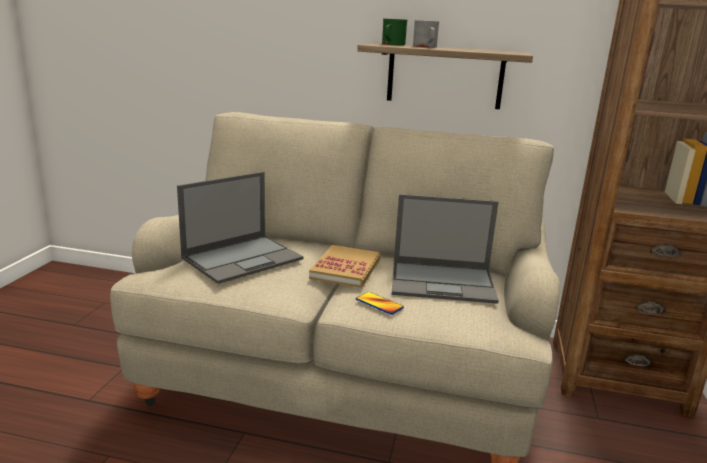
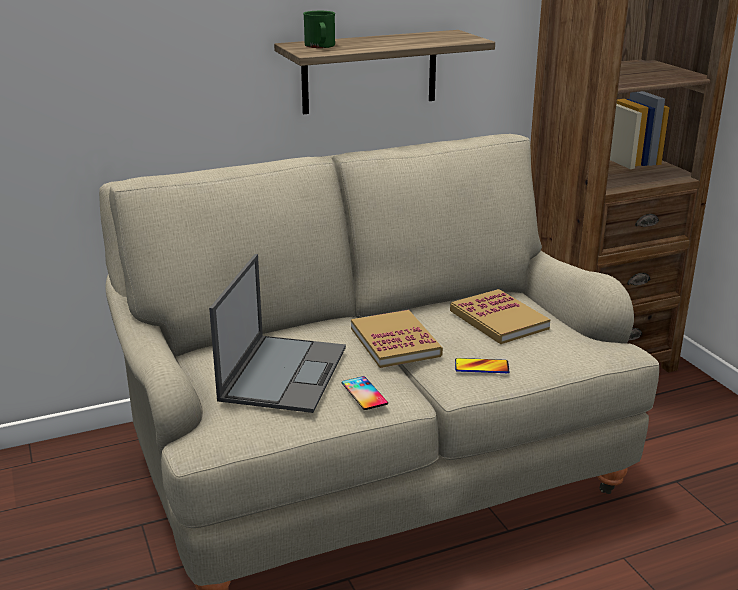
camera: 35 degrees left, 5 degrees up
(270, 287) = (364, 393): none -> phone
(426, 47) = (364, 44): grey mug -> none
(443, 282) = (498, 320): laptop -> book

